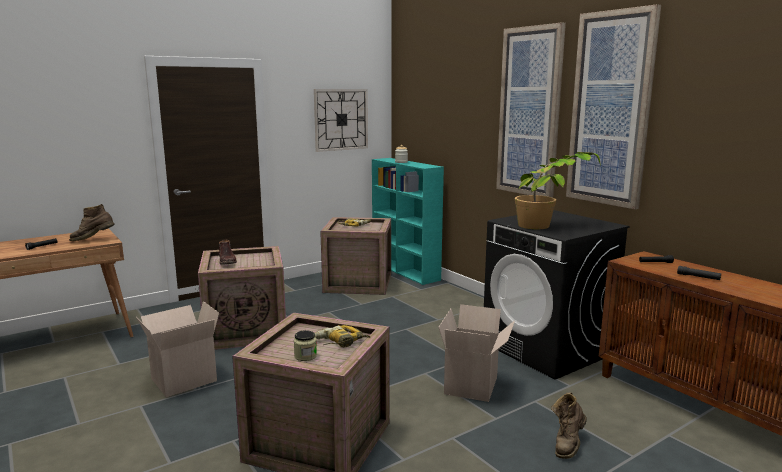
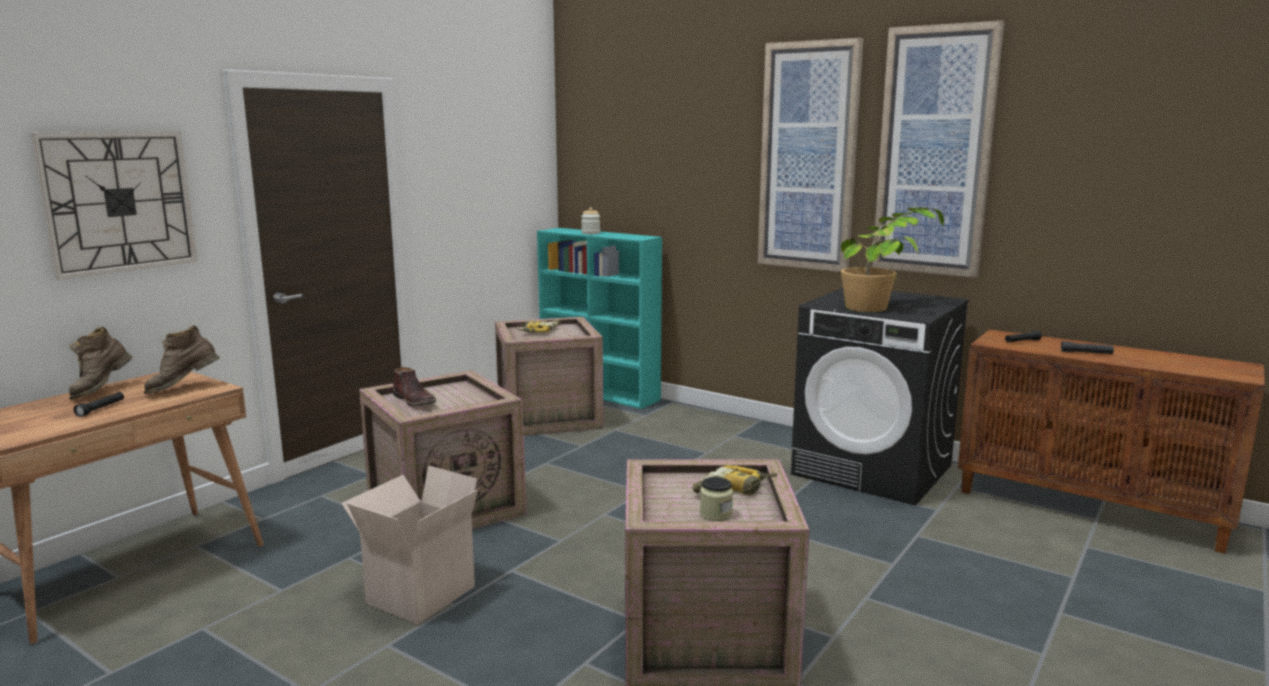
camera: 20 degrees left, 0 degrees up
(341, 119) = (497, 172): wall clock -> wall clock (119, 202)
(473, 386) = (830, 530): cardboard box -> none
(568, 445) = (998, 578): brown boot -> brown boot (101, 391)

